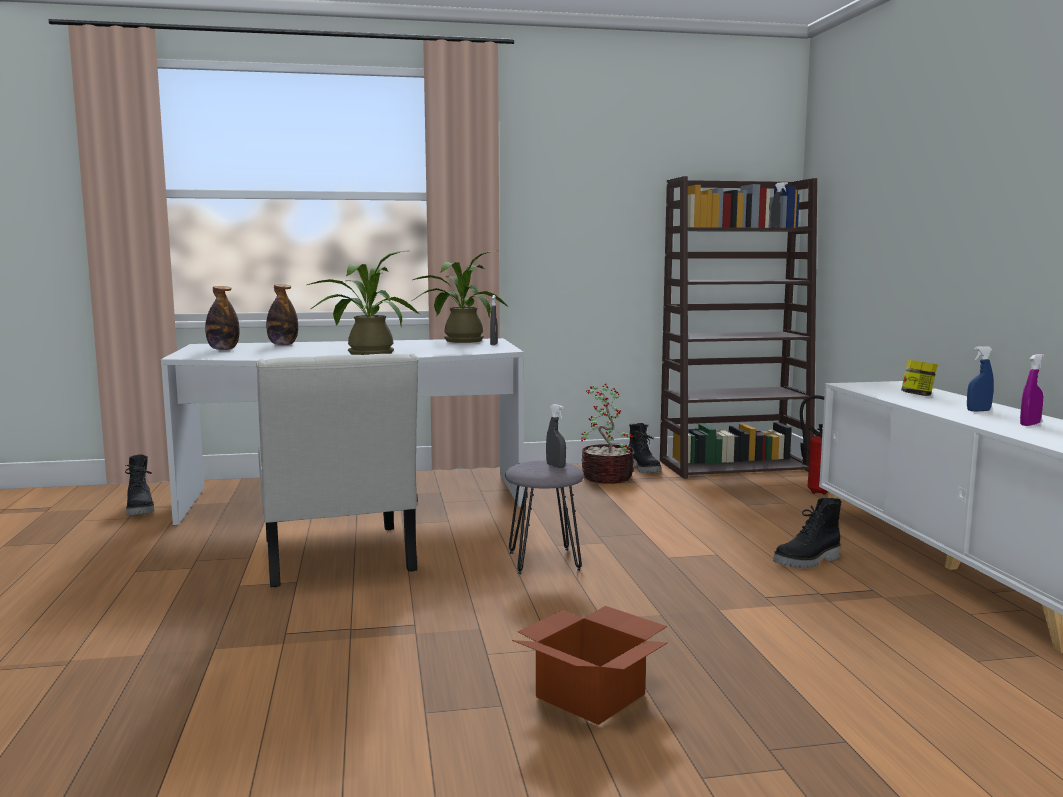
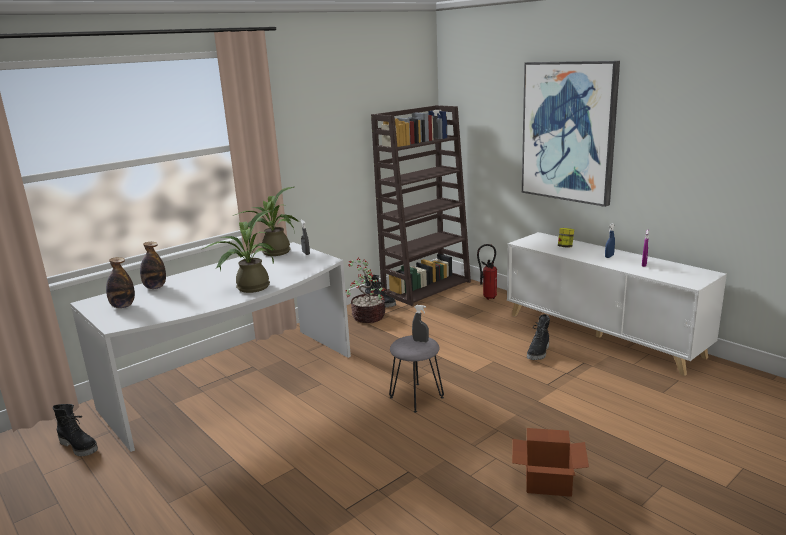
camera: 30 degrees left, 10 degrees up
(338, 559) = (296, 440): white chair -> none
(956, 195) = (568, 132): none -> picture

